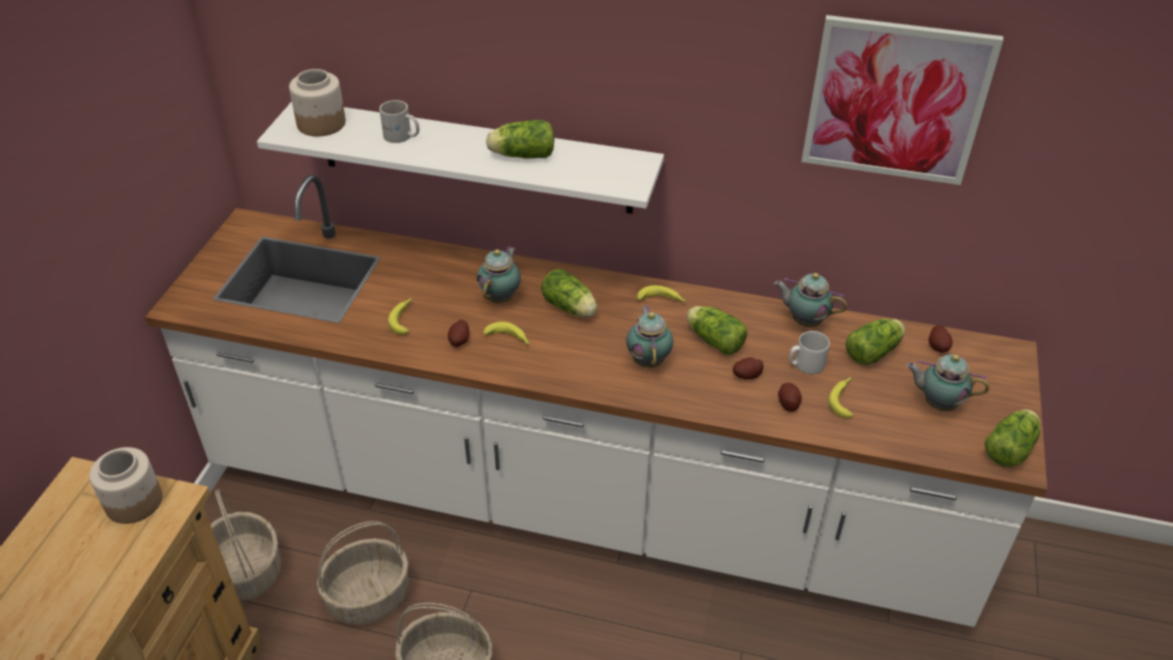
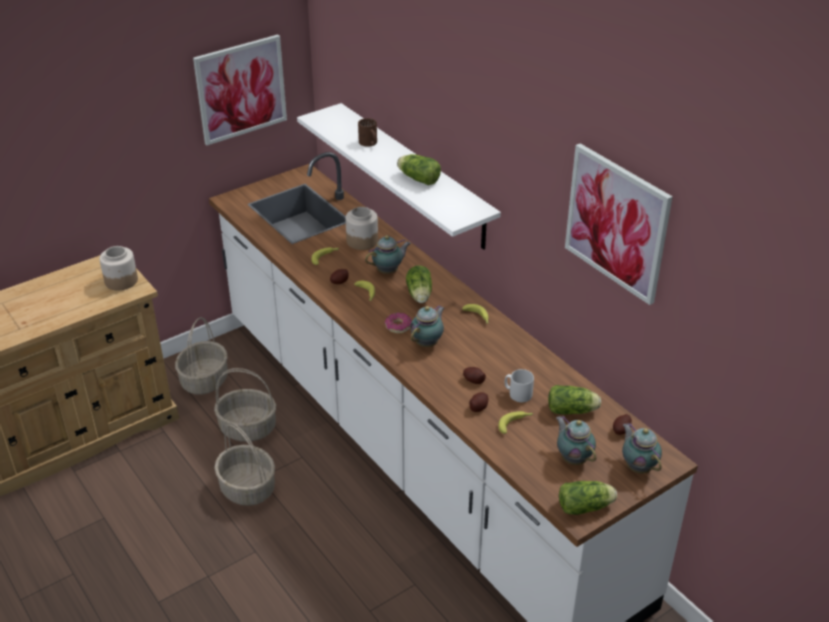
camera: 40 degrees right, 5 degrees down
(143, 131) = (240, 89): none -> picture
(320, 123) = (338, 120): jar -> jar (362, 241)
(401, 137) = (368, 143): white mug -> brown mug
(593, 359) = (398, 327): none -> donut
(713, 340) = (479, 352): lettuce -> none
(804, 321) = (551, 371): teapot -> teapot (638, 466)

